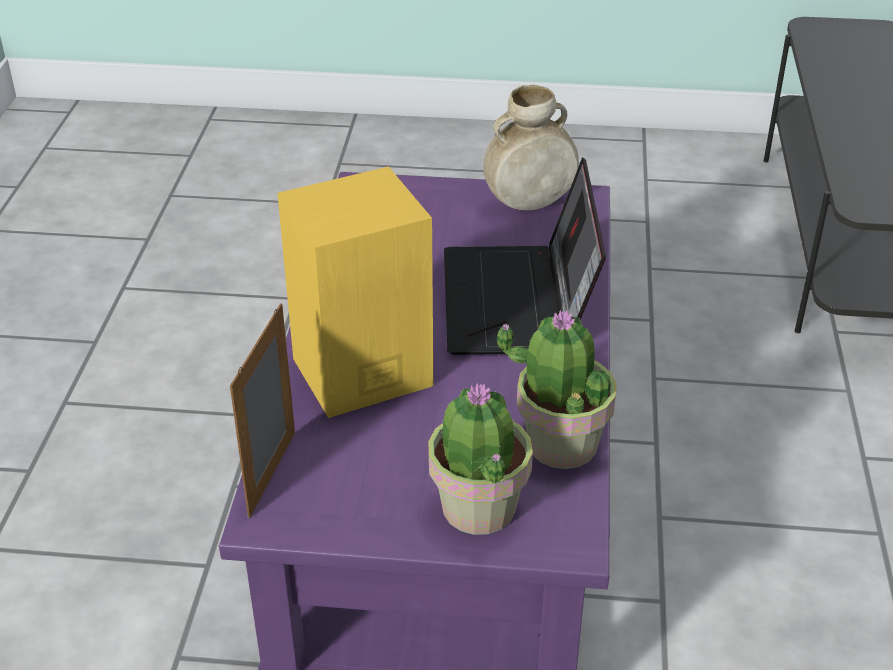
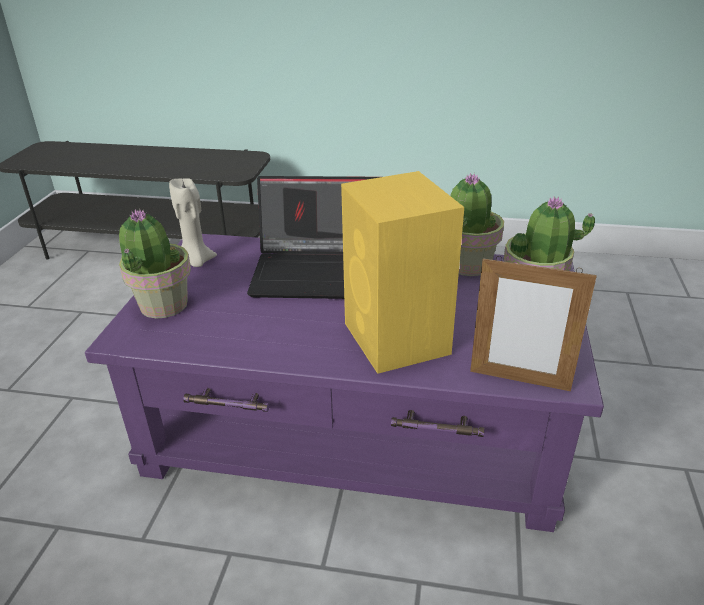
camera: 85 degrees left, 5 degrees down
(425, 199) = (162, 305): none -> potted plant
(529, 204) = (196, 261): beige vase -> beige candle

